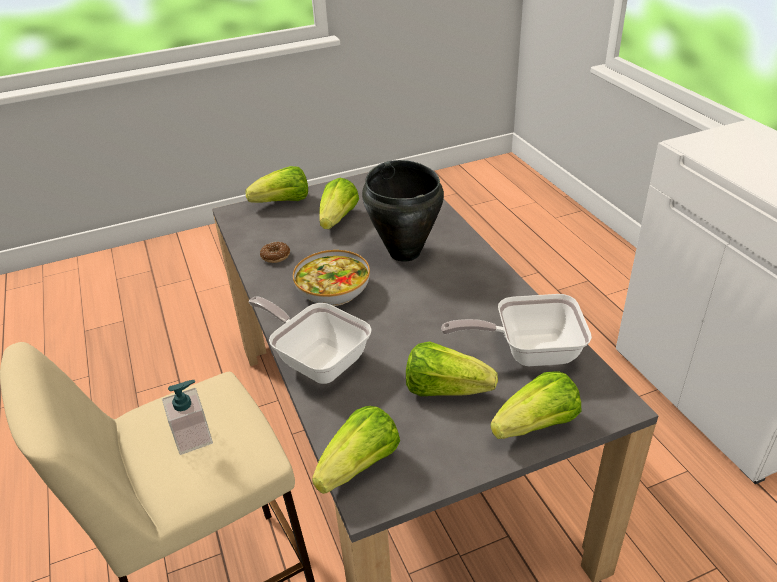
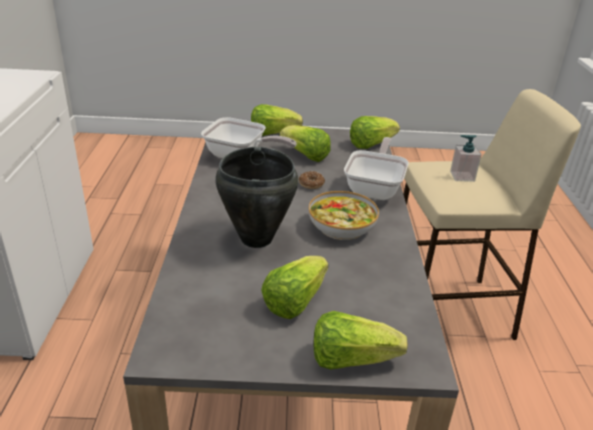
camera: 160 degrees left, 5 degrees down
(275, 256) = (383, 277): donut -> donut (311, 184)
(317, 360) = (375, 188): frying pan -> frying pan turned 135 degrees counterclockwise

